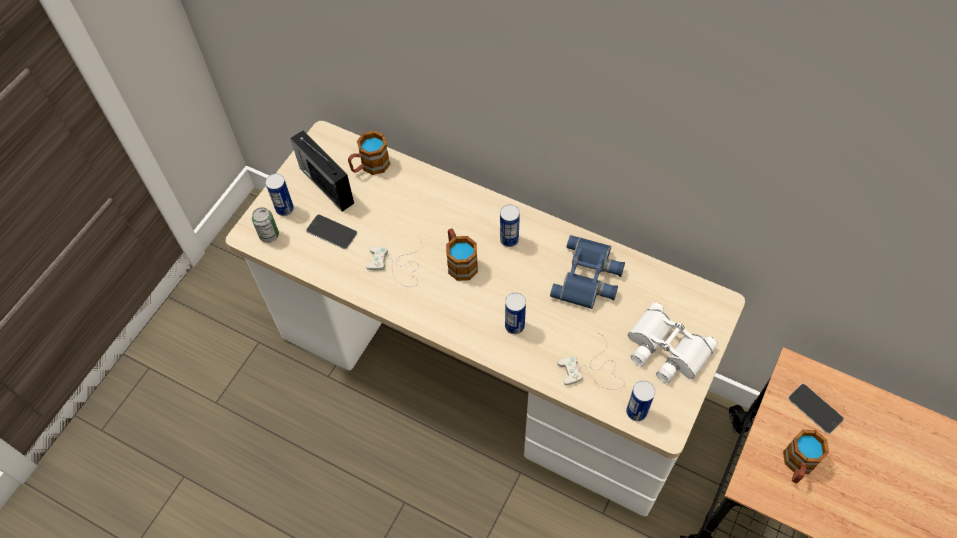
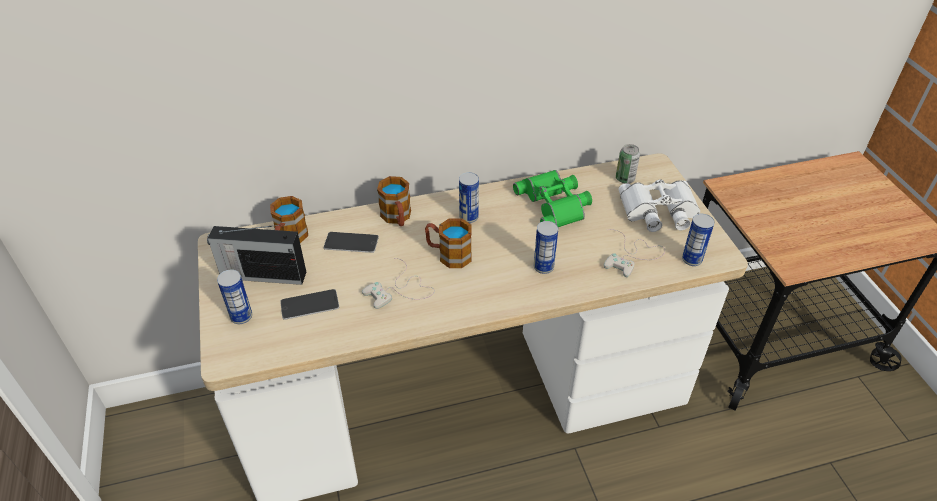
camera: 45 degrees left, 15 degrees down
(269, 235) = (248, 346): can -> can (625, 178)
(589, 277) = (555, 203): blue binoculars -> green binoculars
(797, 465) = (797, 235): mug -> mug (397, 218)
(815, 408) = (764, 199): phone -> phone (351, 242)

